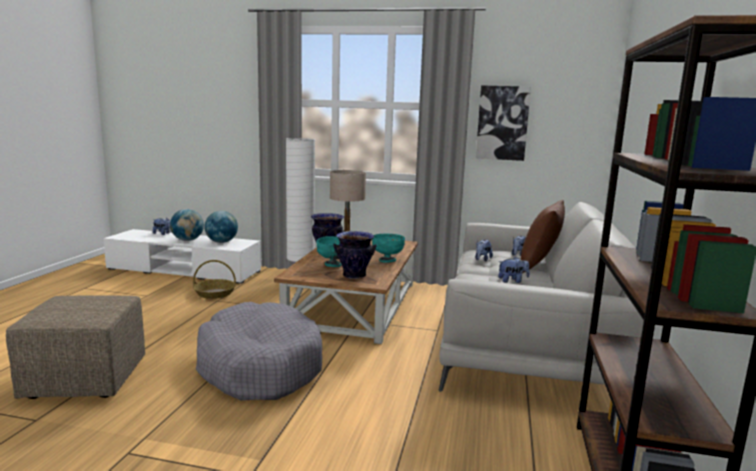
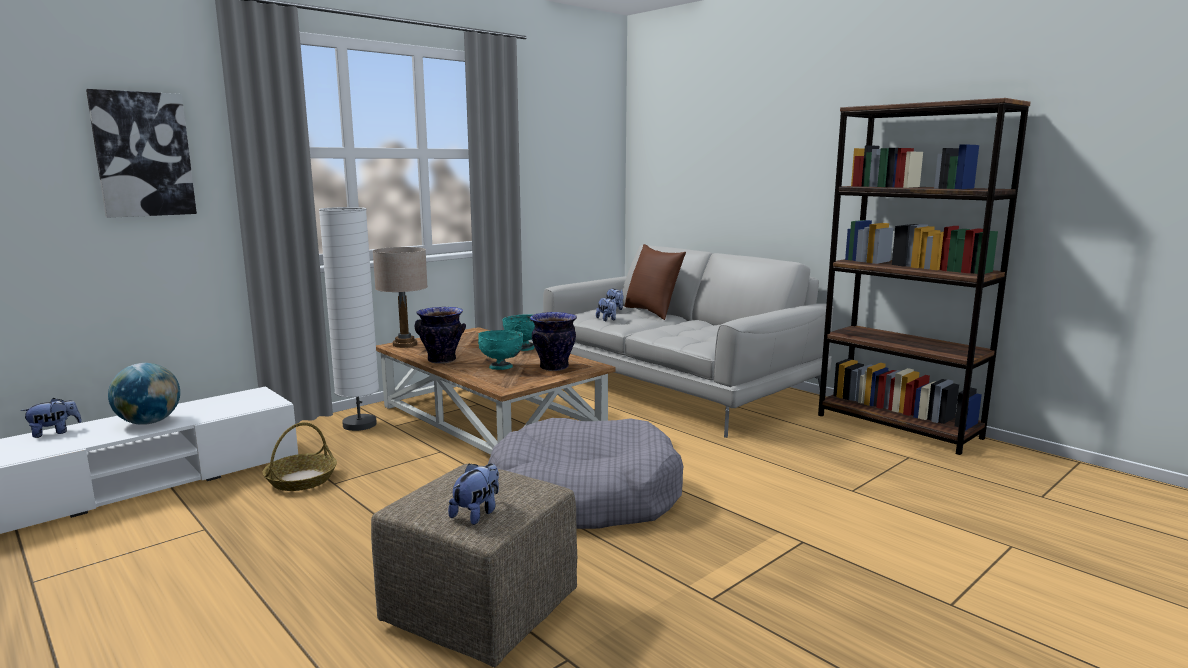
camera: 55 degrees left, 0 degrees up
(221, 242) = (219, 405): globe -> none
(502, 123) = (541, 170): picture -> picture (143, 154)
(512, 281) = (681, 326): plush toy -> plush toy (477, 513)

